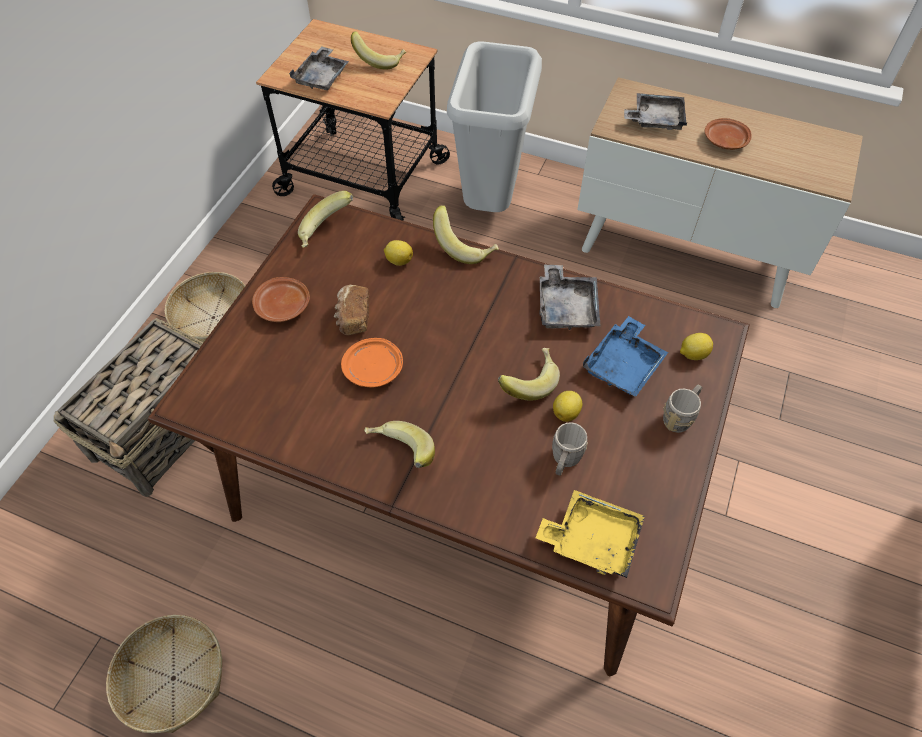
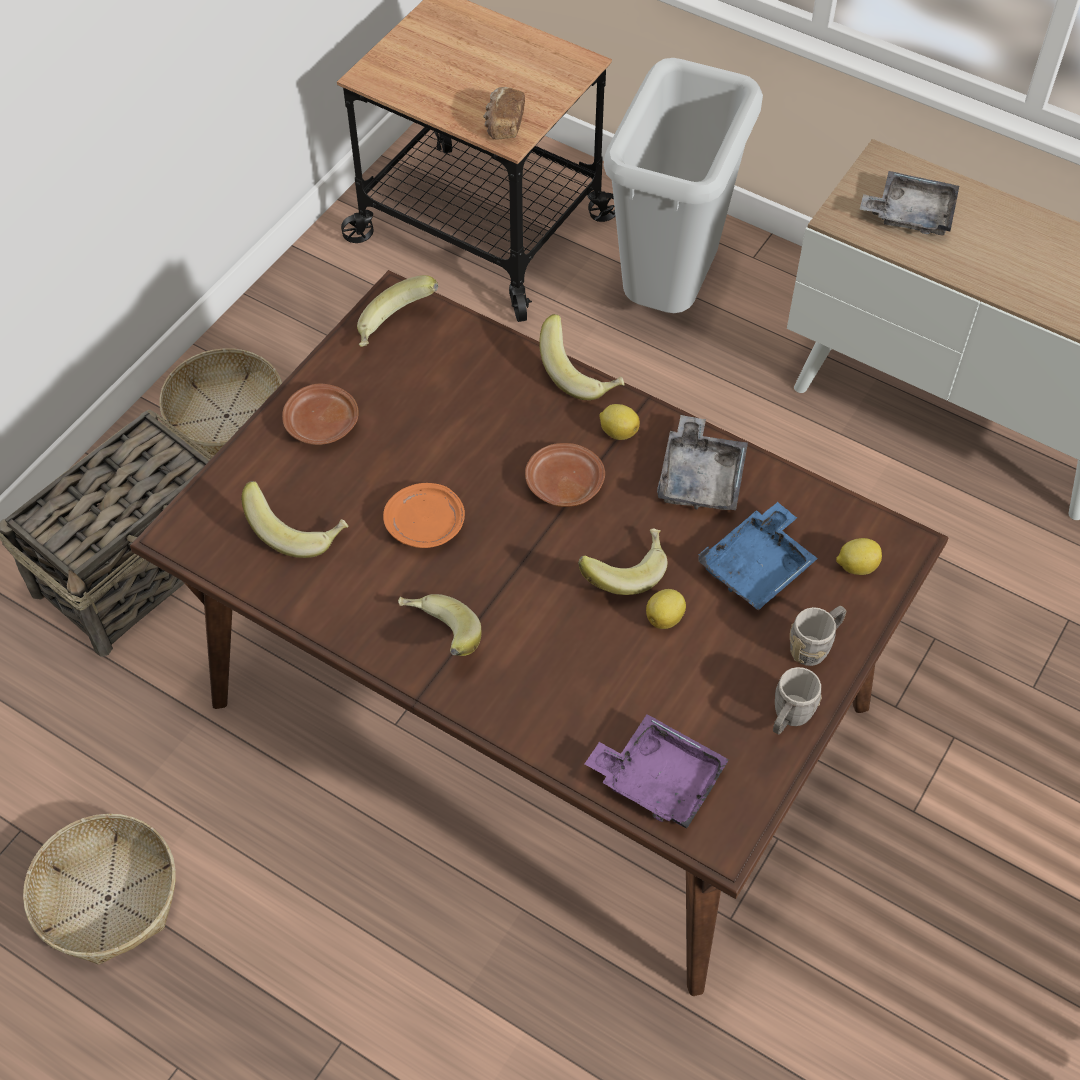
camera: 10 degrees right, 0 degrees up
(322, 77) = (433, 85): grey tray -> none
(353, 317) = (411, 452): bread -> bread (503, 124)
(380, 60) = (522, 68): banana -> banana (298, 530)
(398, 260) = (486, 381): lemon -> lemon (618, 431)
(564, 461) = (647, 679): grey mug -> grey mug (788, 718)
(591, 539) = (658, 779): yellow tray -> purple tray
(724, 141) = (1006, 261): brown plate -> brown plate (563, 484)

